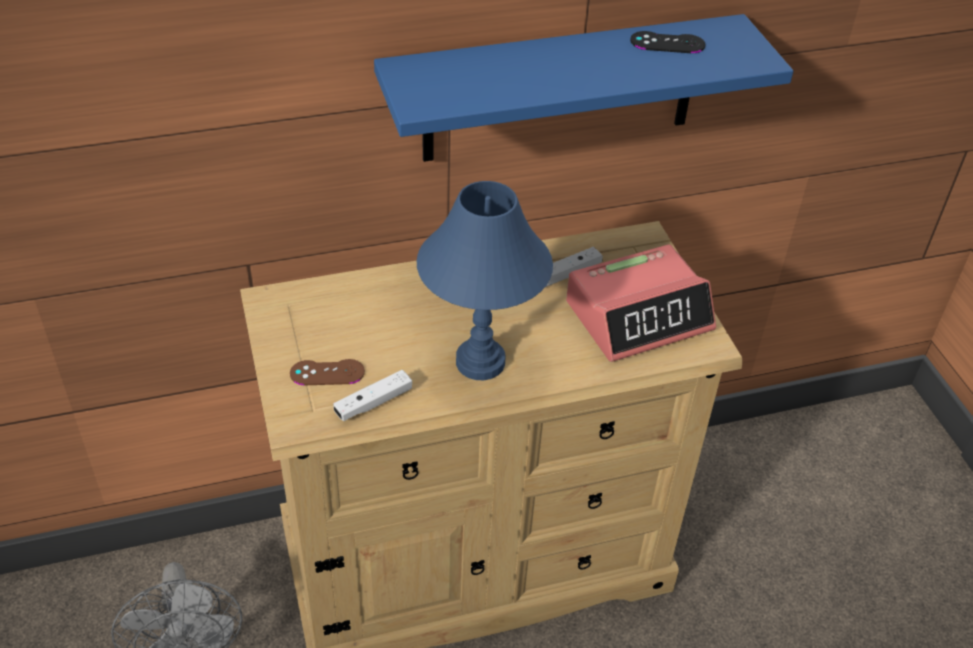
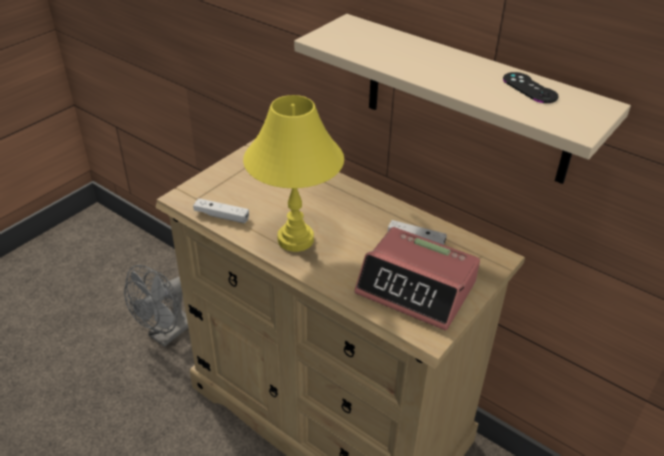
camera: 55 degrees right, 5 degrees down
(327, 373) = (228, 190): brown game controller -> none
(480, 361) = (296, 239): blue table lamp -> yellow table lamp
(561, 89) = (466, 99): blue shelf -> beige shelf

